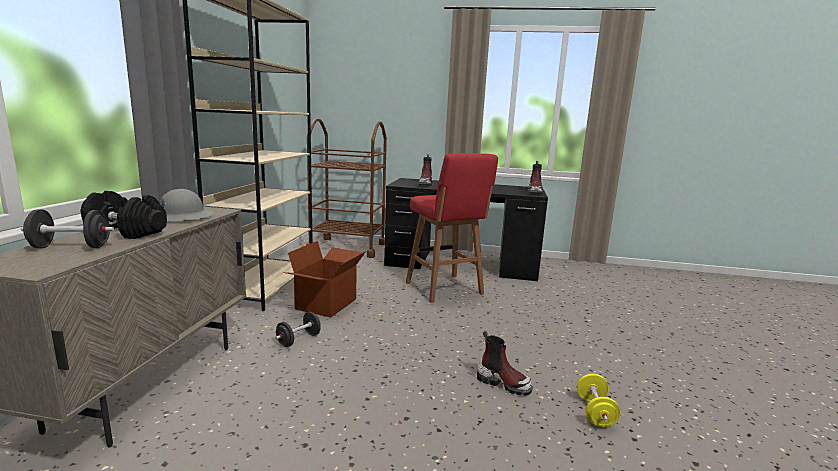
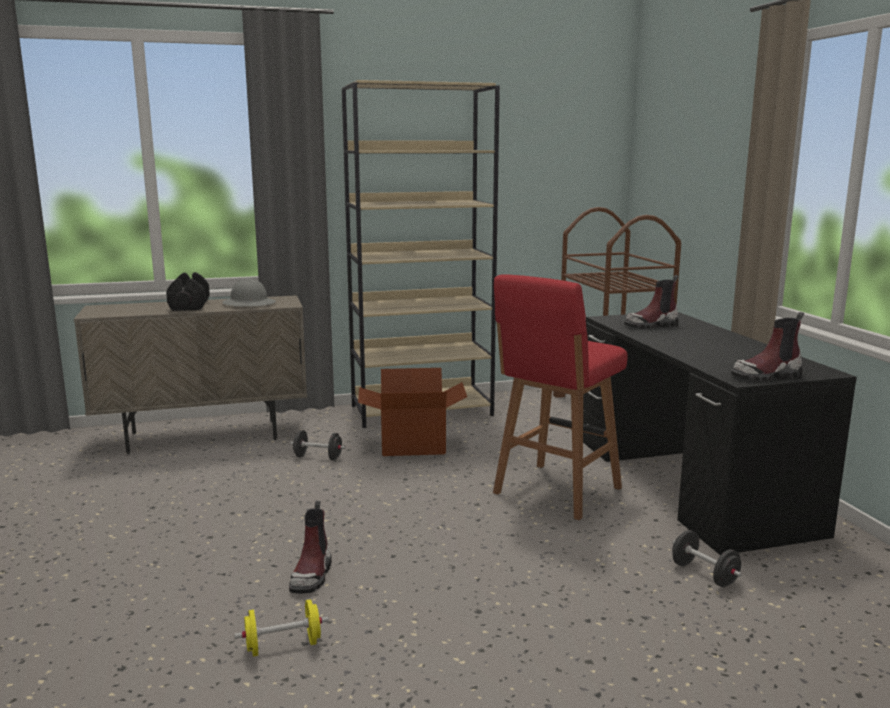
camera: 65 degrees right, 0 degrees up
(71, 247) = (141, 308): black dumbbell -> black dumbbell (704, 574)

